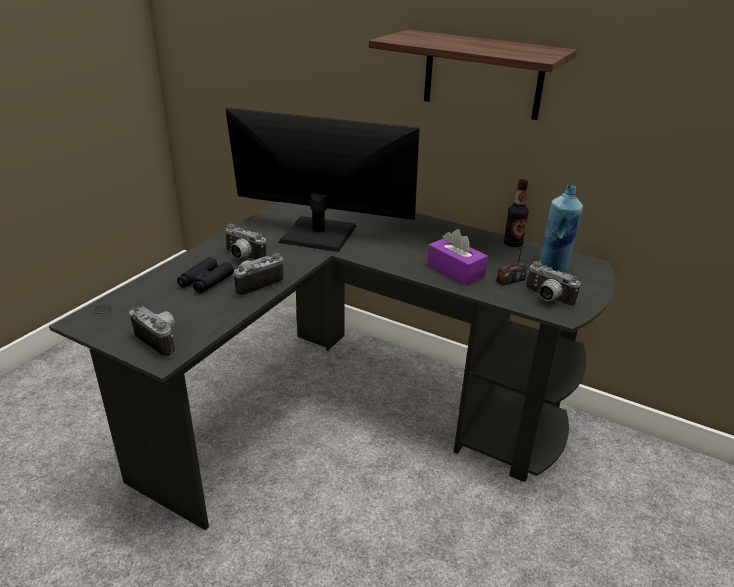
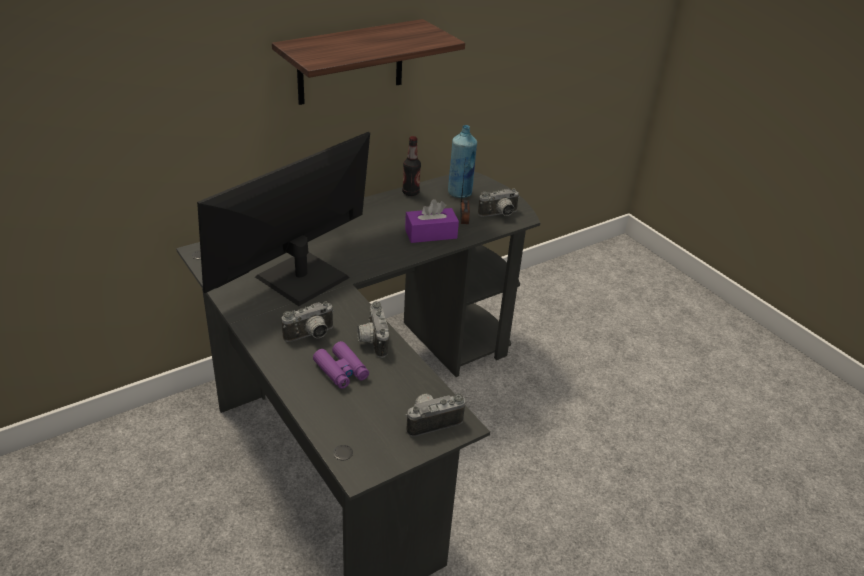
camera: 65 degrees left, 5 degrees up
(205, 281) = (341, 371): black binoculars -> purple binoculars

